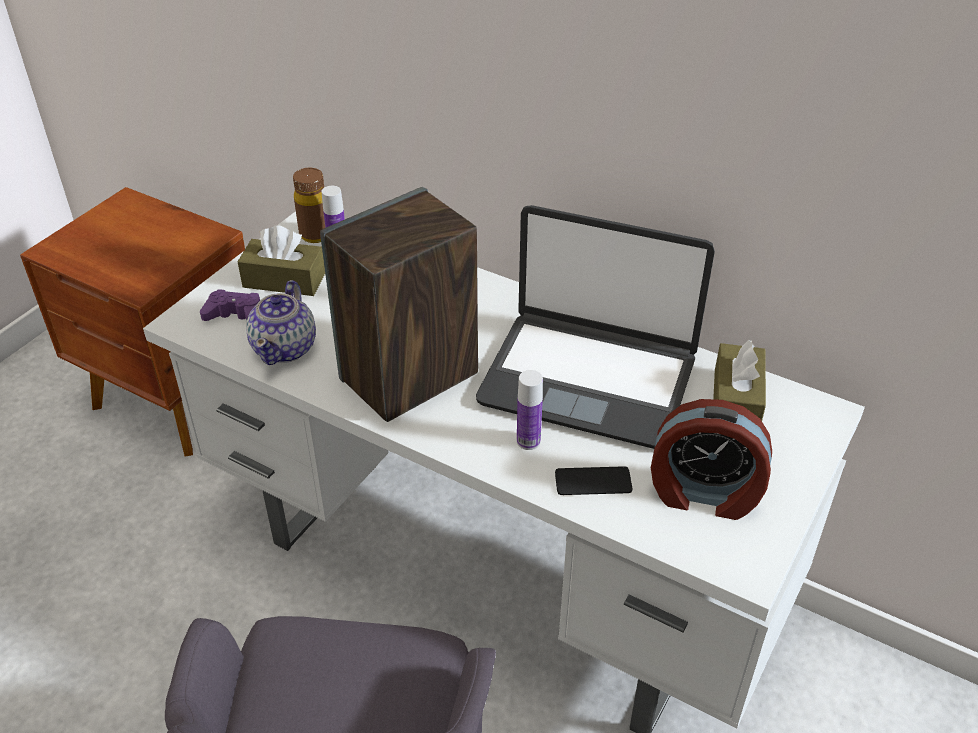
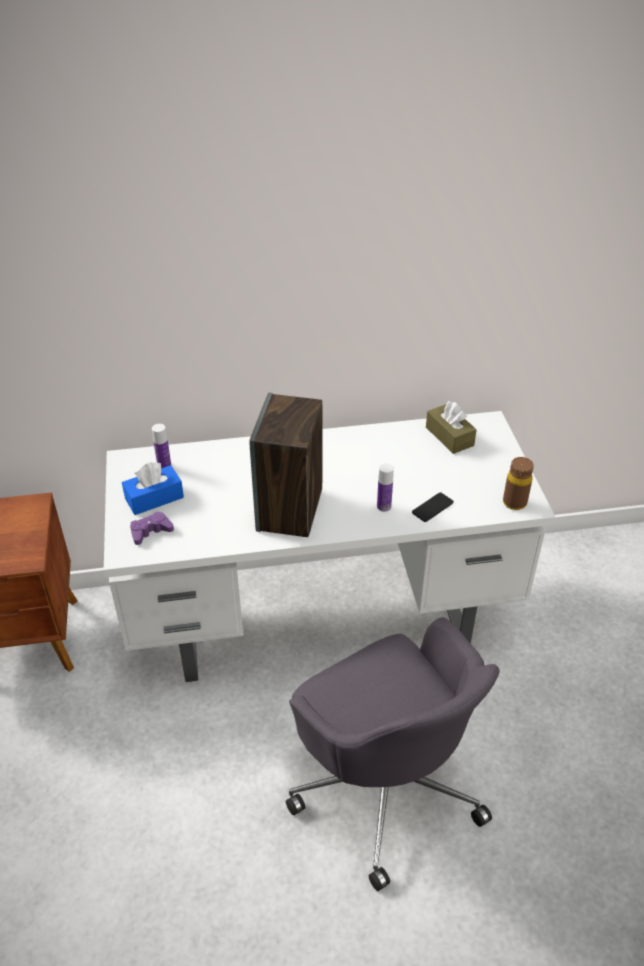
camera: 40 degrees left, 0 degrees up
(284, 280) = (154, 498): brown tissue box -> blue tissue box
(285, 348) = (205, 532): teapot -> none
(315, 235) = (138, 464): brown bottle -> brown bottle (514, 502)
(588, 379) = (376, 462): laptop -> none
(704, 494) = (482, 485): alarm clock -> none

